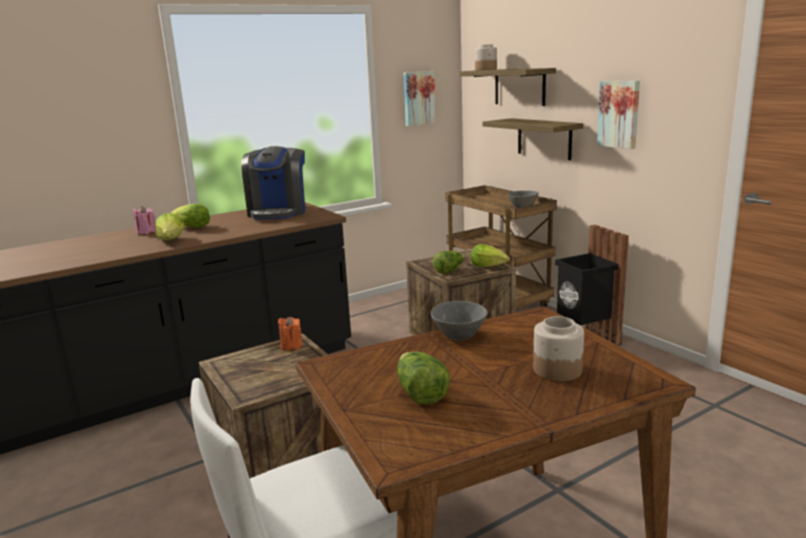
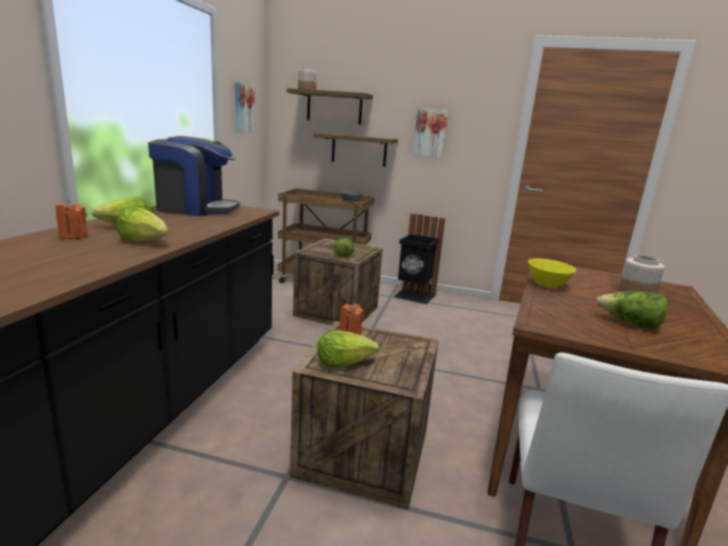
camera: 45 degrees left, 0 degrees up
(146, 232) = (73, 236): pink candle -> orange candle
(278, 212) = (195, 209): coffee machine -> coffee machine turned 45 degrees counterclockwise
(457, 336) = (547, 285): grey bowl -> yellow bowl
(488, 266) = (363, 248): lettuce -> lettuce (344, 362)

